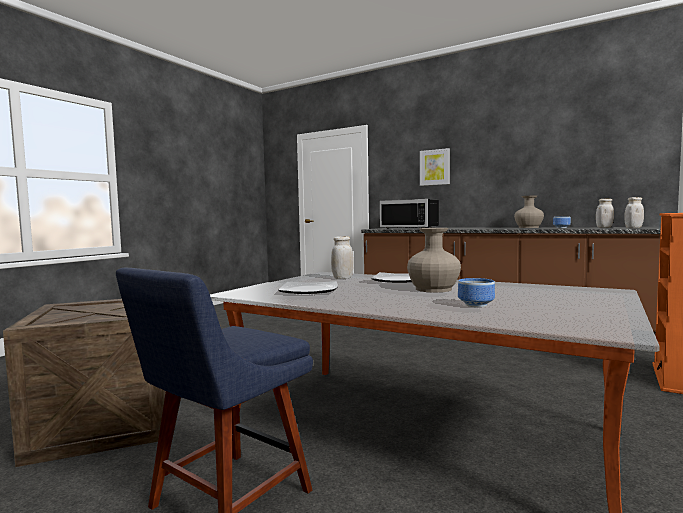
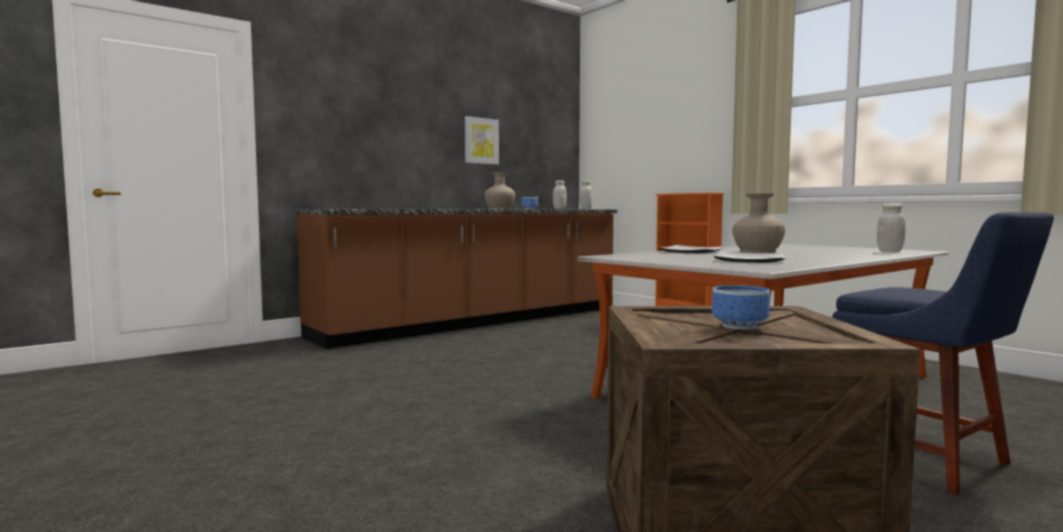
camera: 70 degrees left, 0 degrees up
(342, 278) = (660, 255): white jar -> white jar (889, 252)
(411, 228) = (372, 208): black microwave -> none
(434, 167) = (371, 120): picture -> picture (481, 141)
(475, 304) = (837, 252): bowl -> bowl (737, 326)

